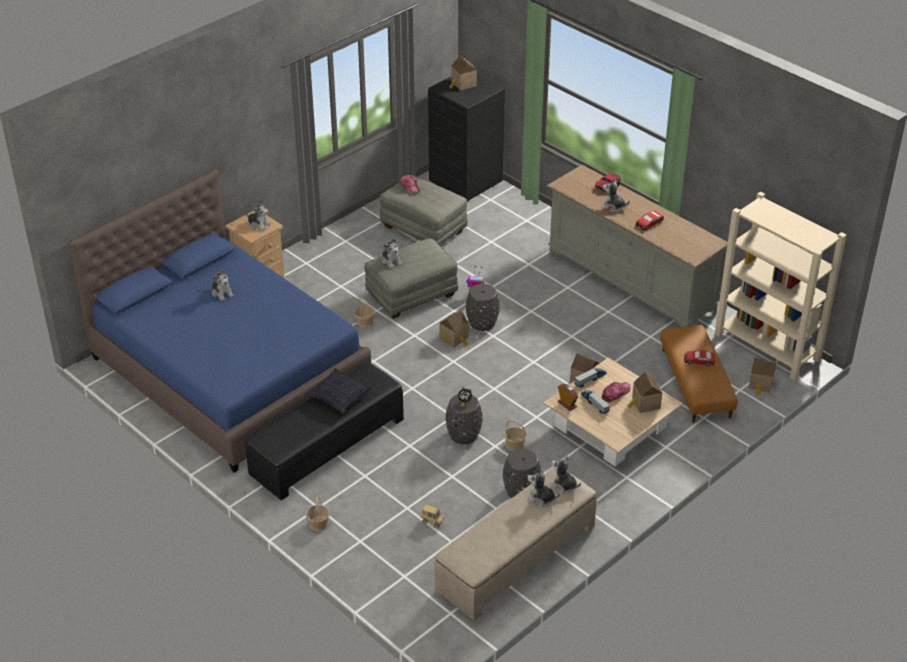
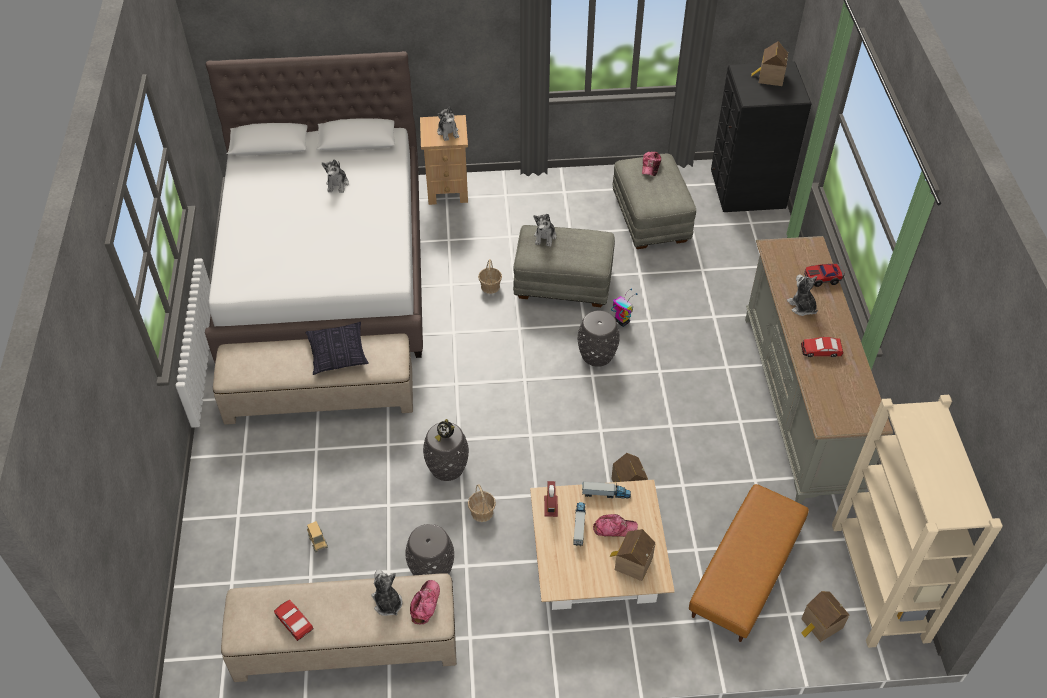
camera: 40 degrees right, 10 degrees up
(230, 372) = (325, 267): blue bed -> white bed
(318, 524) = (225, 471): basket -> none
(327, 445) = (320, 395): black bench -> beige bench
(455, 338) = (553, 355): toy house -> none
(563, 486) = (425, 604): plush toy -> cap
(699, 360) = (753, 550): toy car -> toy car (293, 621)

